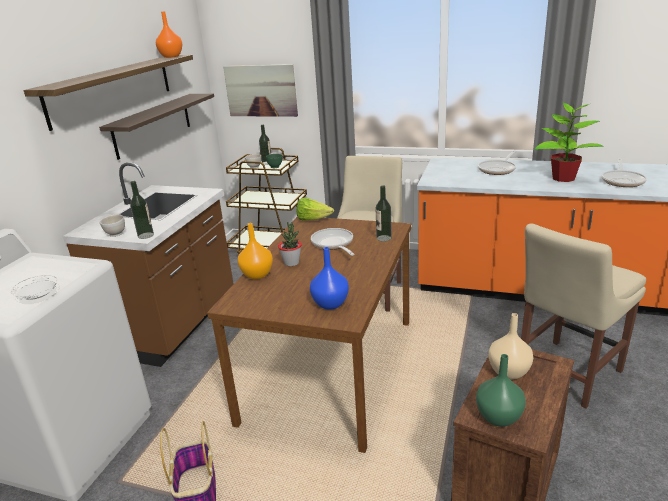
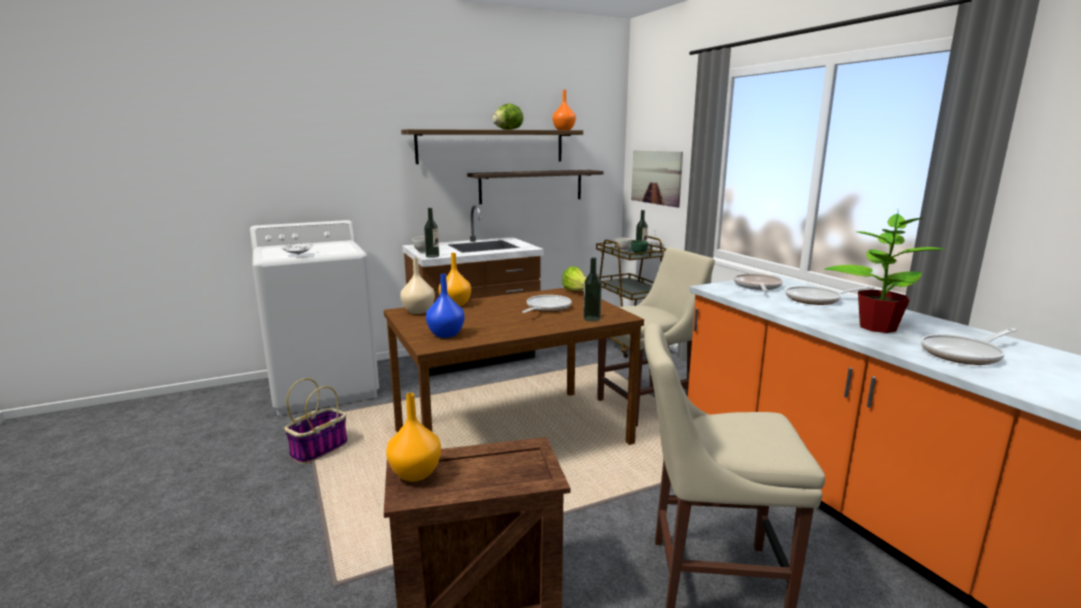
camera: 45 degrees right, 10 degrees down
(132, 67) = (507, 129): none -> lettuce
(291, 263) = (491, 307): potted plant -> none
(450, 171) = (757, 286): none -> frying pan
(498, 418) = (414, 473): green vase -> orange vase
(508, 371) = (497, 458): beige vase -> beige vase (419, 311)

